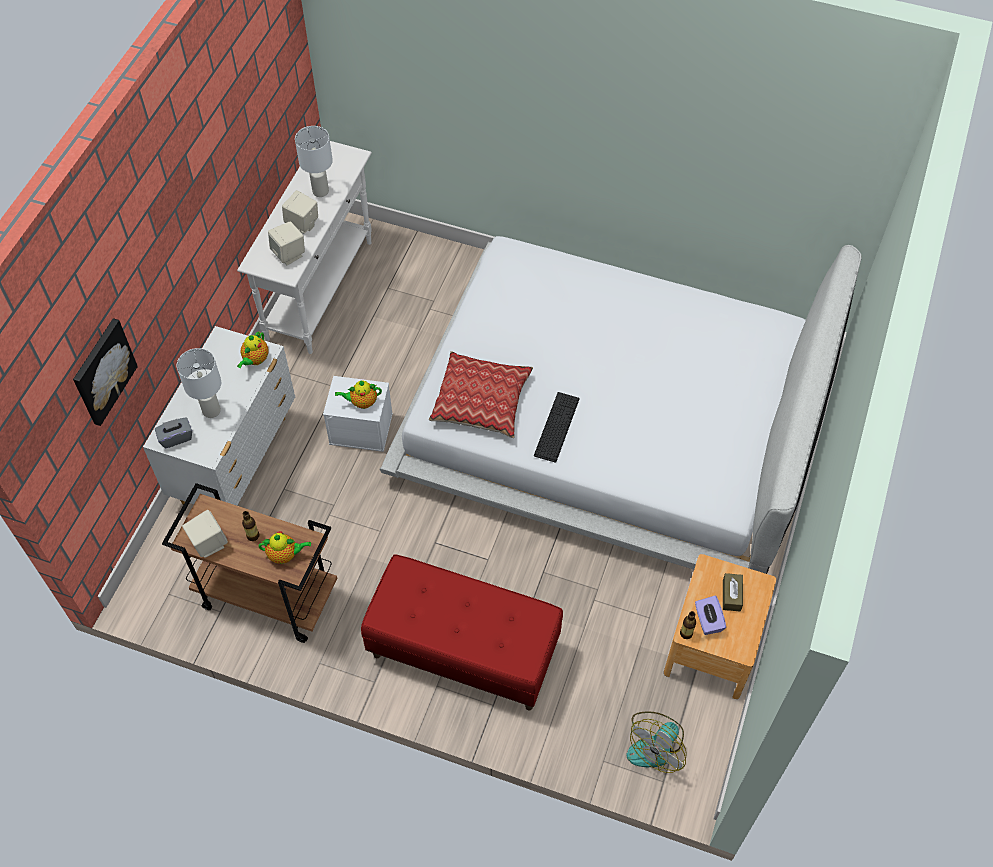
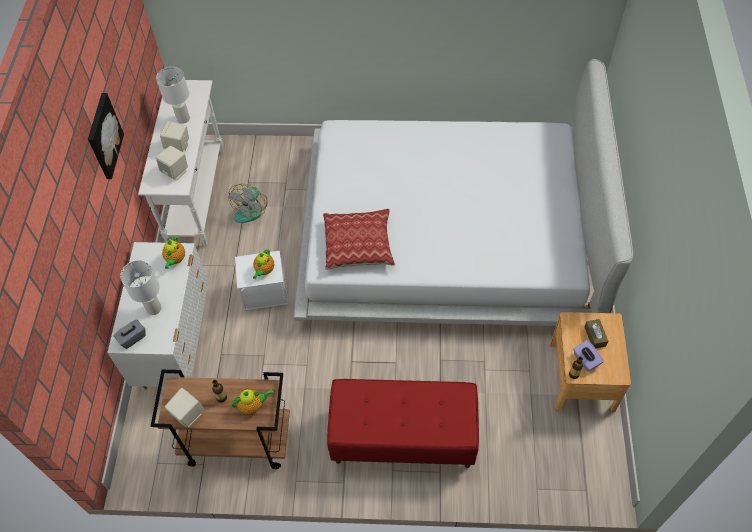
camera: 15 degrees left, 0 degrees up
(102, 371) = (64, 299): picture -> picture (103, 136)
(362, 402) = (264, 271): teapot -> teapot turned 45 degrees counterclockwise
(556, 427) = (422, 248): keyboard -> none
(656, 744) = (570, 464): fan -> fan (251, 209)

